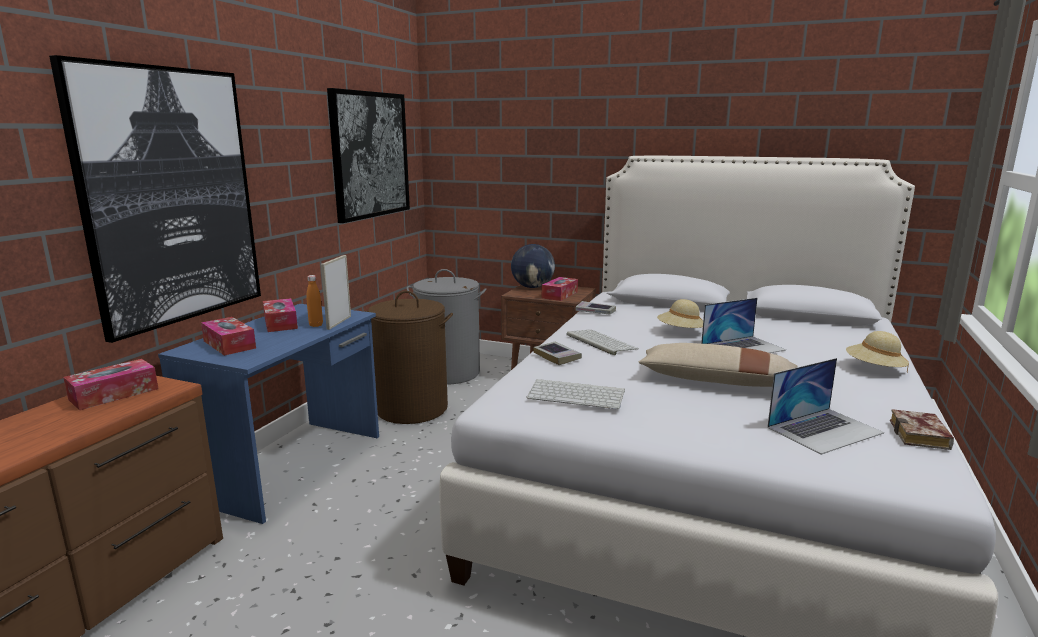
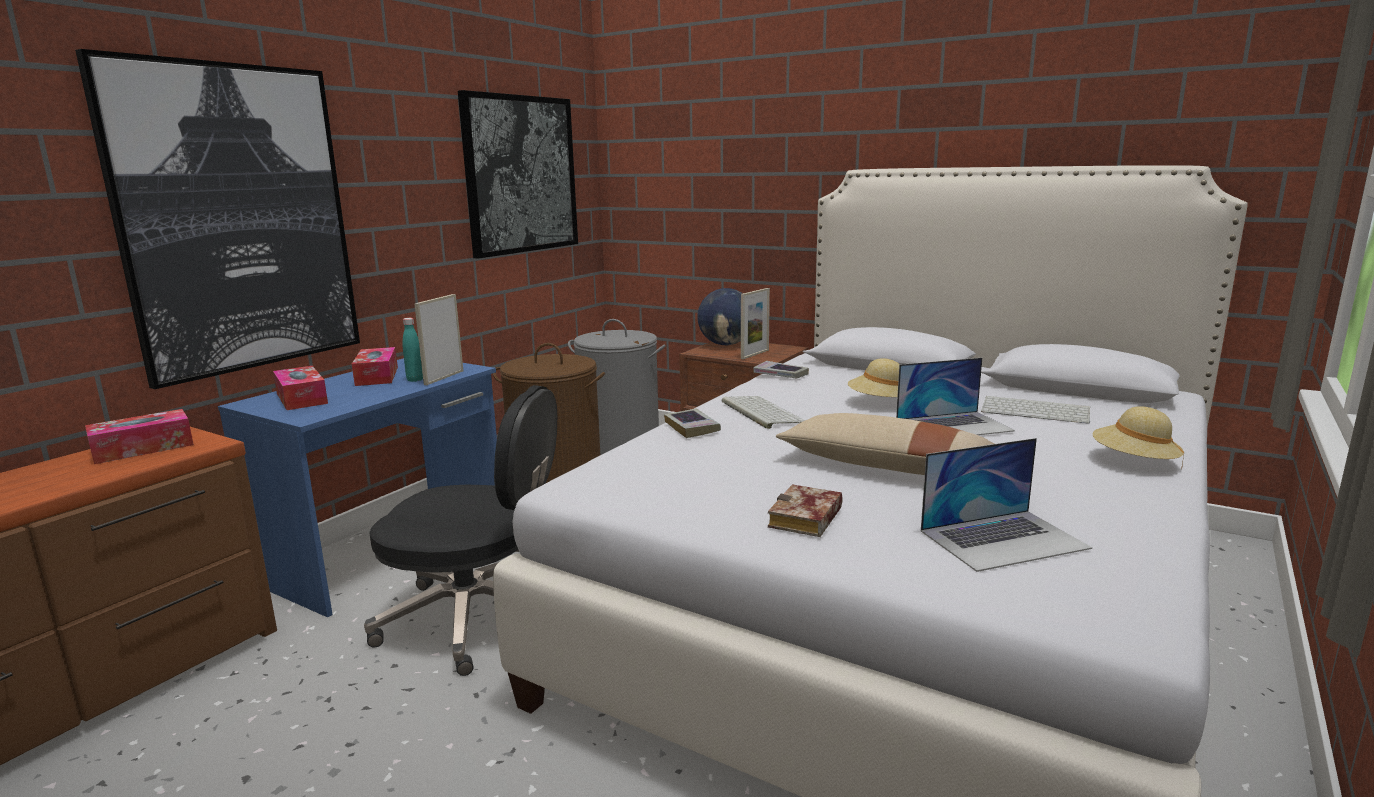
camera: 10 degrees right, 0 degrees up
(316, 325) = (415, 380): orange bottle -> turquoise bottle
(389, 515) = (476, 619): none -> black office chair
(559, 295) = (755, 354): tissue box -> picture frame
(577, 395) = (683, 475): keyboard -> keyboard (1036, 411)
(922, 436) = (1150, 557): book -> book (807, 520)

